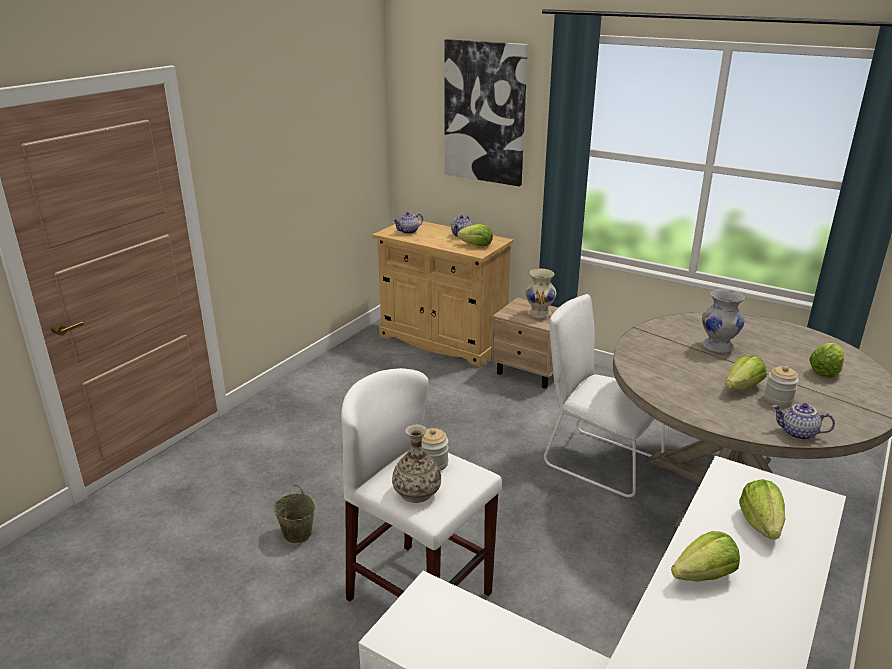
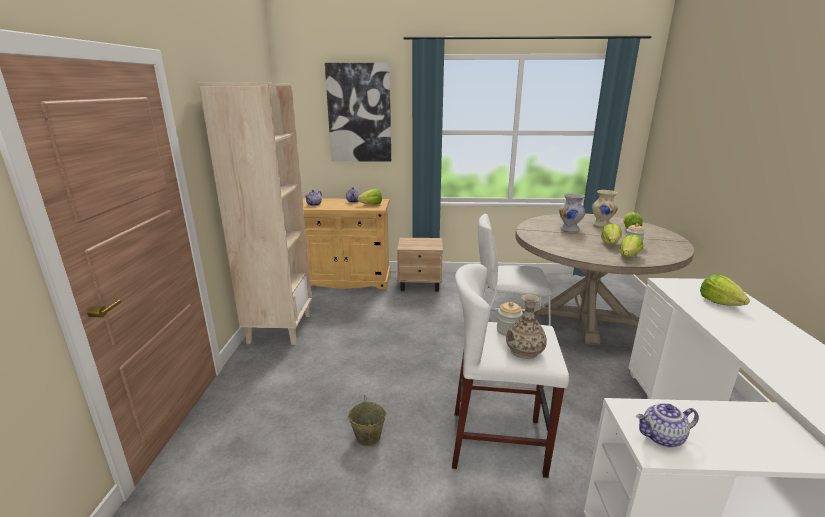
camera: 30 degrees left, 5 degrees down
(316, 382) = (279, 328): none -> beige bookcase
(539, 314) = (423, 243): beige vase -> beige vase (601, 225)
(704, 576) = (742, 336): lettuce -> lettuce (628, 256)
(798, 434) = (666, 257): teapot -> teapot (662, 438)

